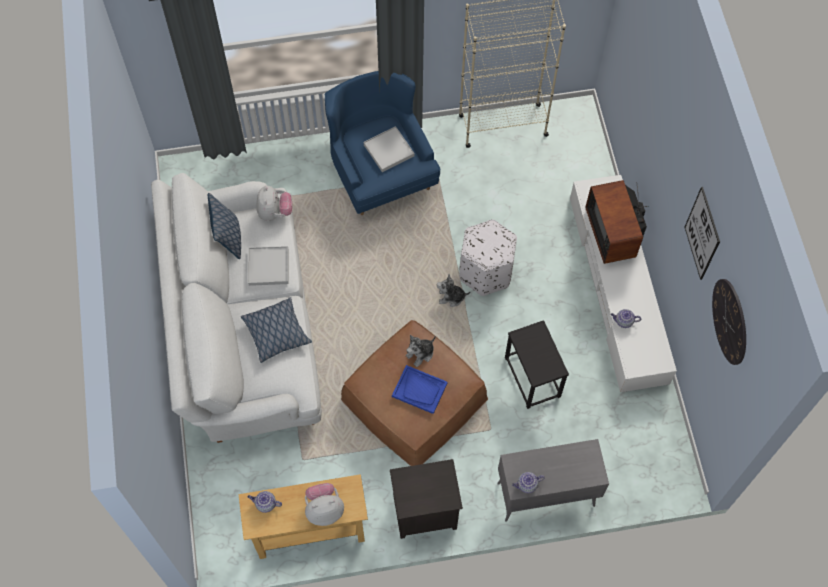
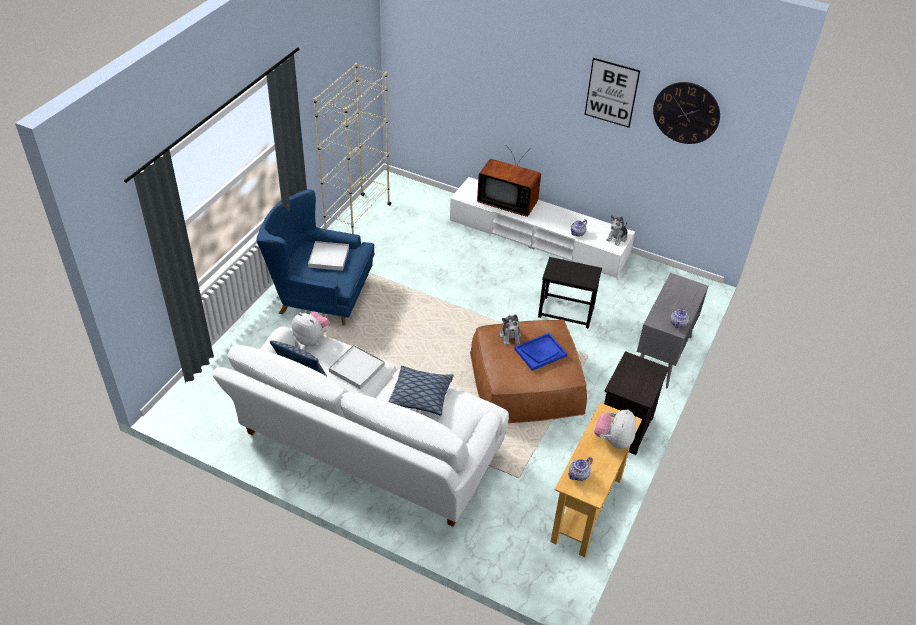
camera: 55 degrees left, 20 degrees down
(451, 297) = (463, 317): plush toy -> plush toy (617, 238)
(486, 271) = (461, 288): white ottoman -> none

